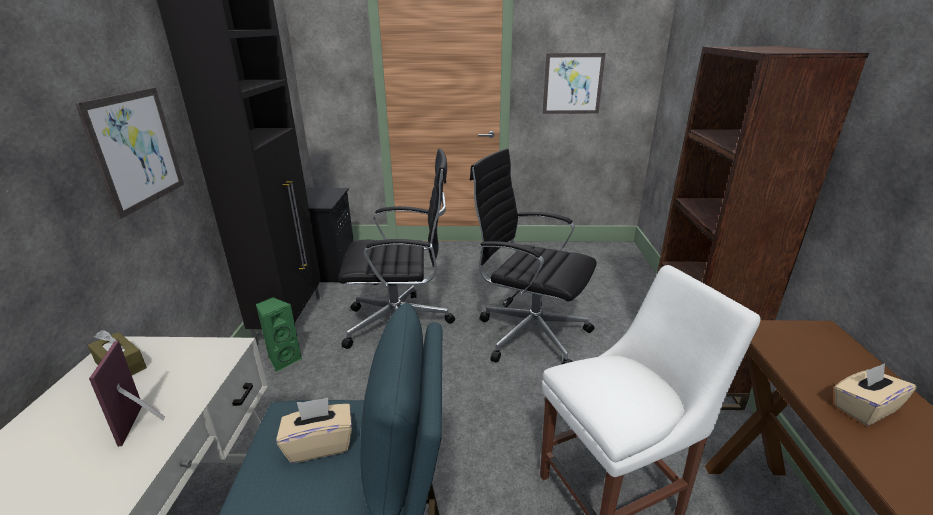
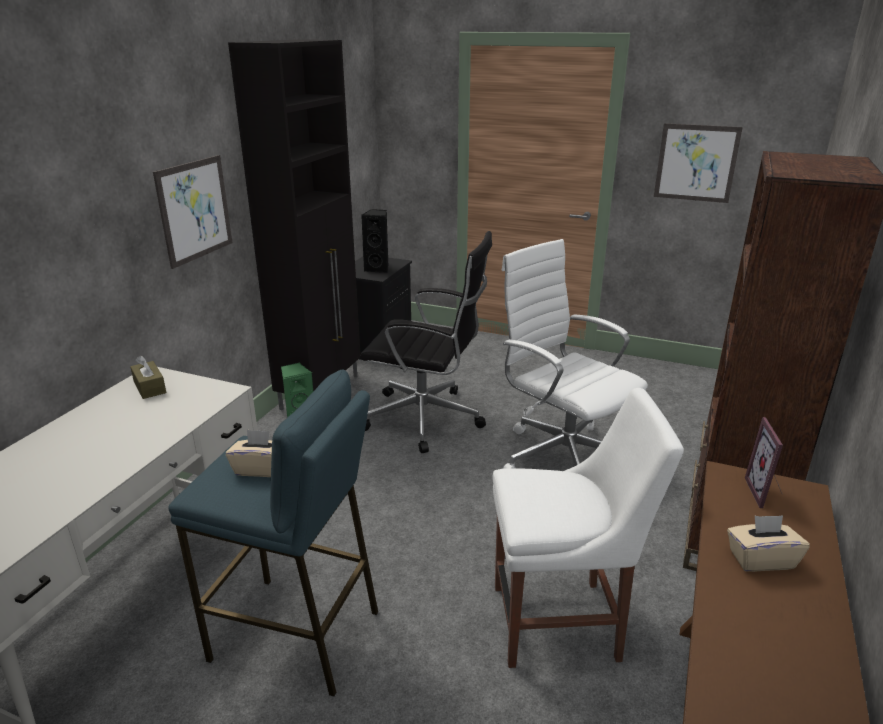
camera: 20 degrees right, 0 degrees up
(146, 422) = (154, 428): picture frame -> picture frame (766, 493)
(321, 198) = (378, 269): none -> black speaker
(529, 333) = (562, 456): black office chair -> white office chair

